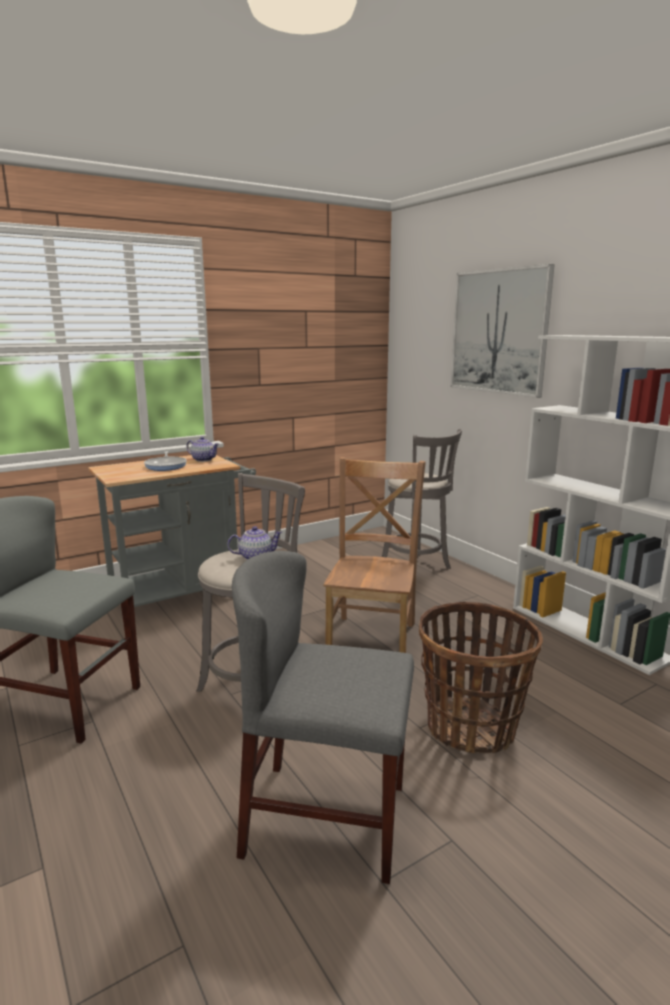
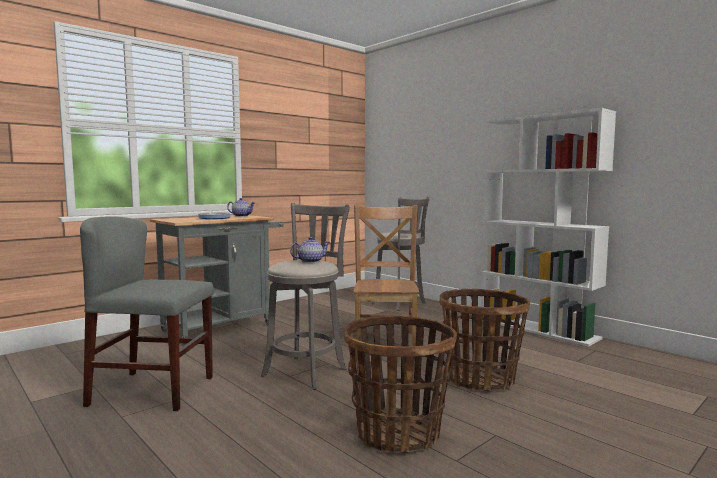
camera: 10 degrees left, 10 degrees down
(326, 819) = (398, 433): grey chair -> basket
(499, 332) = (452, 127): picture -> none

